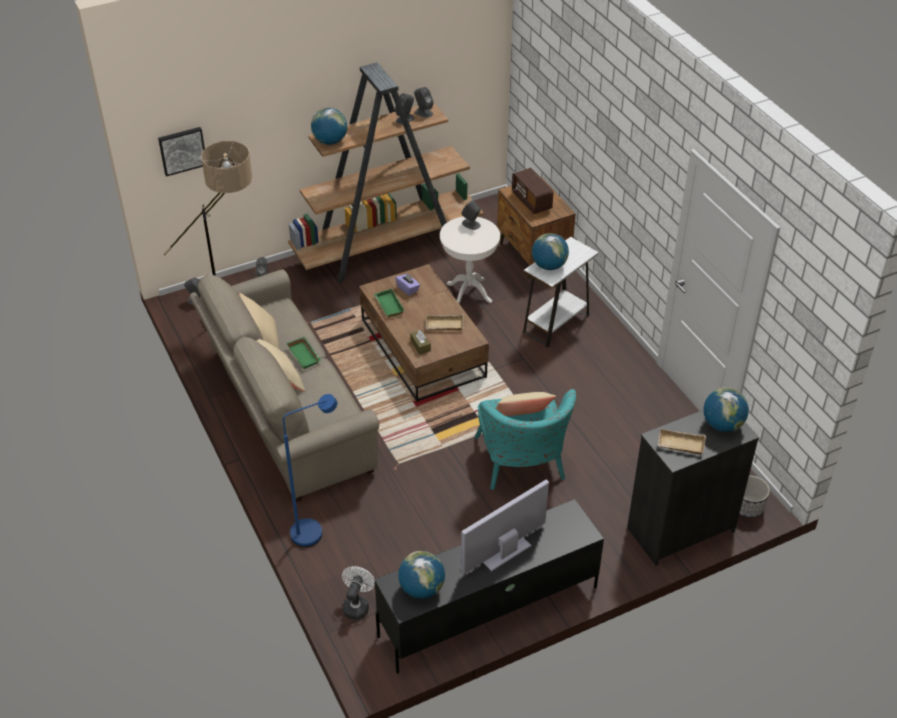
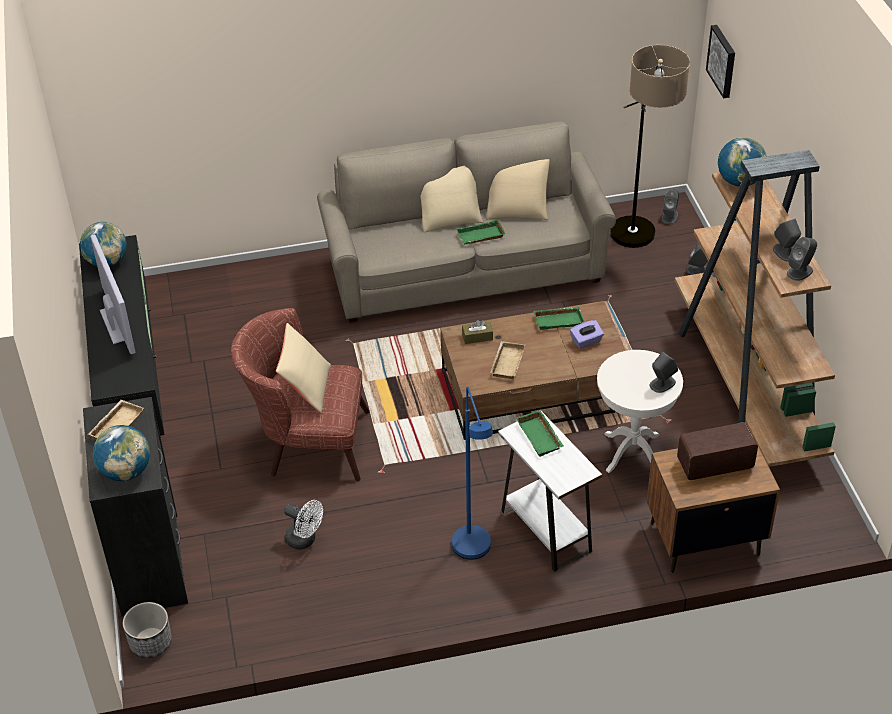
camera: 105 degrees right, 0 degrees up
(315, 531) = (289, 273): blue floor lamp -> blue floor lamp (474, 553)
(357, 605) = (186, 291): white fan -> white fan (305, 540)
(521, 466) = (307, 443): turquoise armchair -> brown armchair
(549, 266) = (541, 436): globe -> green tray

